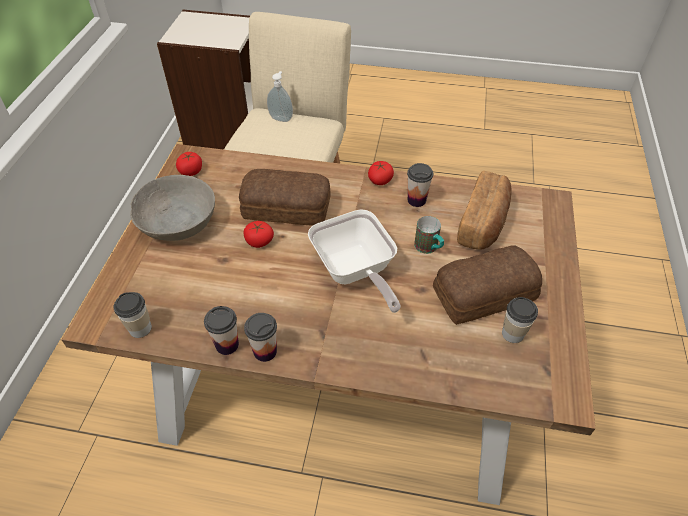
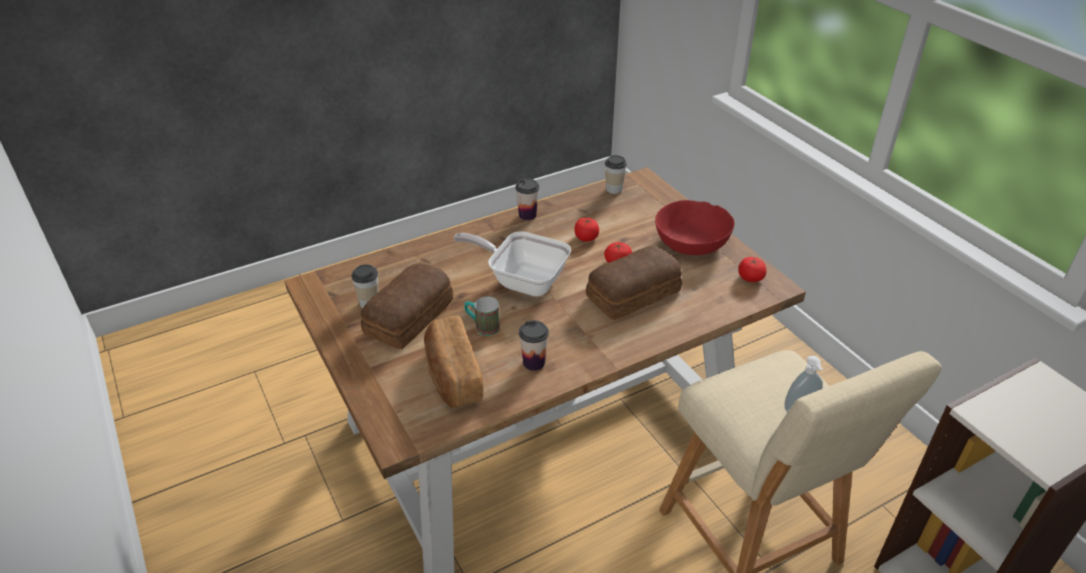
camera: 140 degrees right, 10 degrees down
(178, 223) = (691, 242): grey bowl -> red bowl
(227, 345) = (554, 207): cup -> none
(380, 180) = (588, 362): tomato -> tomato (586, 237)

